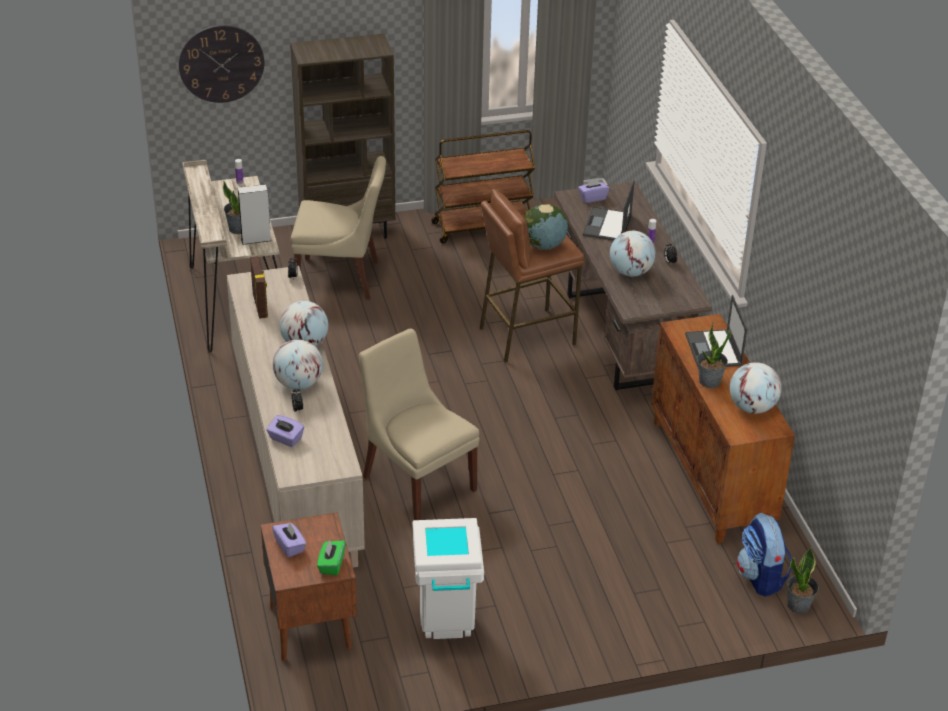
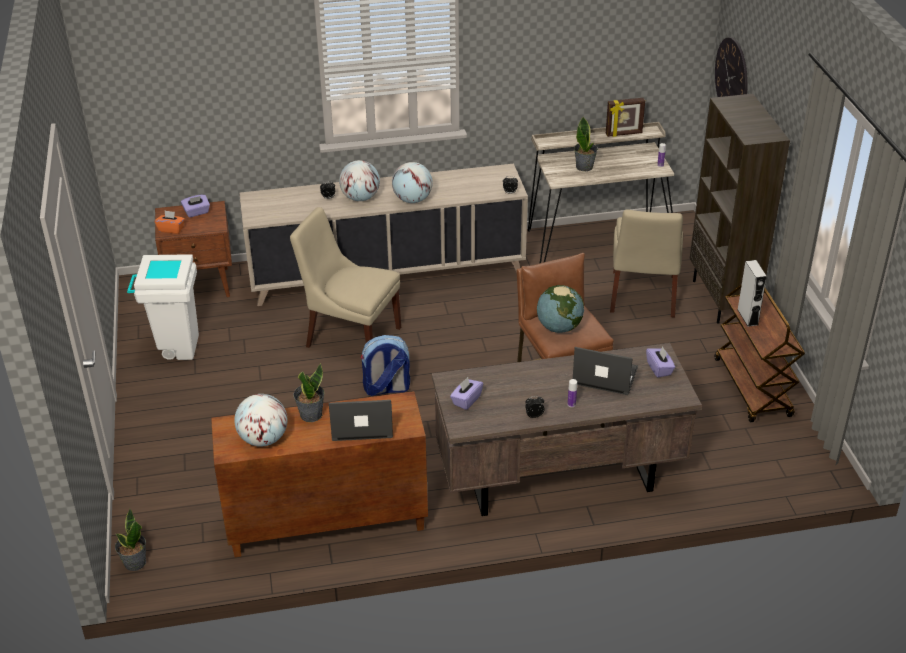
camera: 95 degrees right, 0 degrees up
(256, 239) = (568, 175): grey speaker -> grey speaker (747, 317)
(260, 305) = (468, 179): picture frame -> picture frame (624, 134)
(285, 439) = (294, 193): purple tissue box -> purple tissue box (466, 400)
(331, 565) = (171, 229): green tissue box -> orange tissue box
(417, 481) = (350, 336): beige chair -> beige chair turned 120 degrees counterclockwise
(630, 272) = (514, 385): globe -> none
(761, 577) = (178, 541): backpack -> backpack (386, 389)

